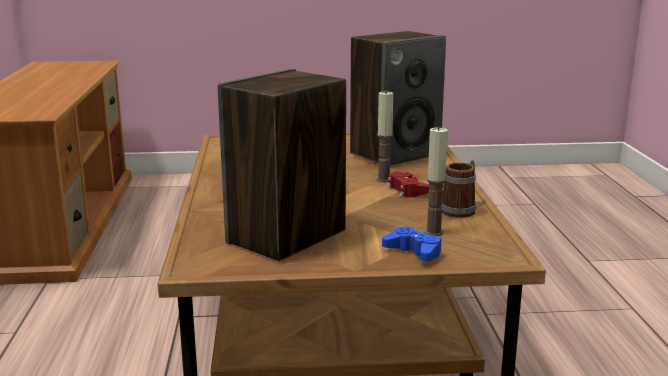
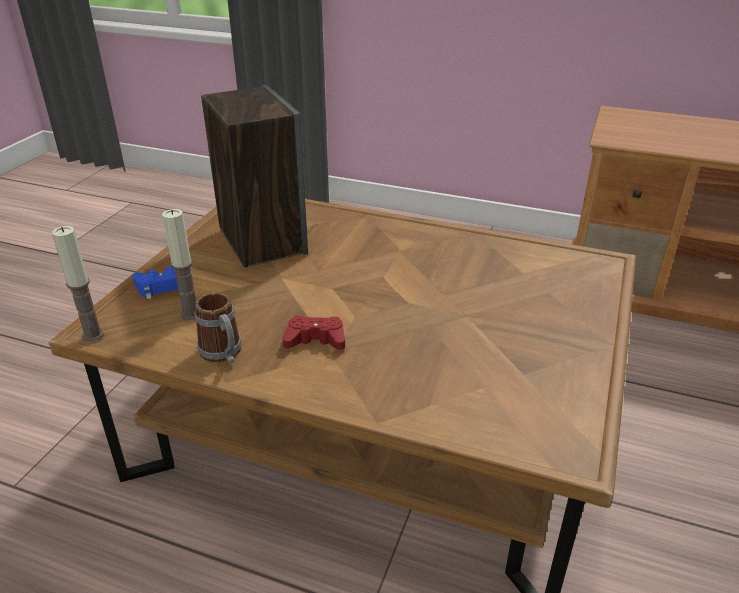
camera: 115 degrees right, 15 degrees up
(384, 179) = (367, 336): candle -> candle (93, 334)
(395, 154) = (466, 380): speaker -> none

